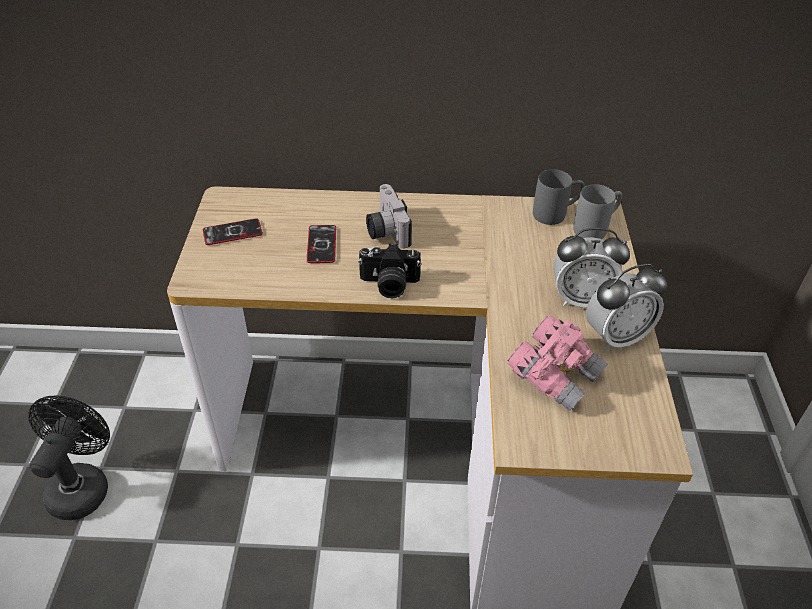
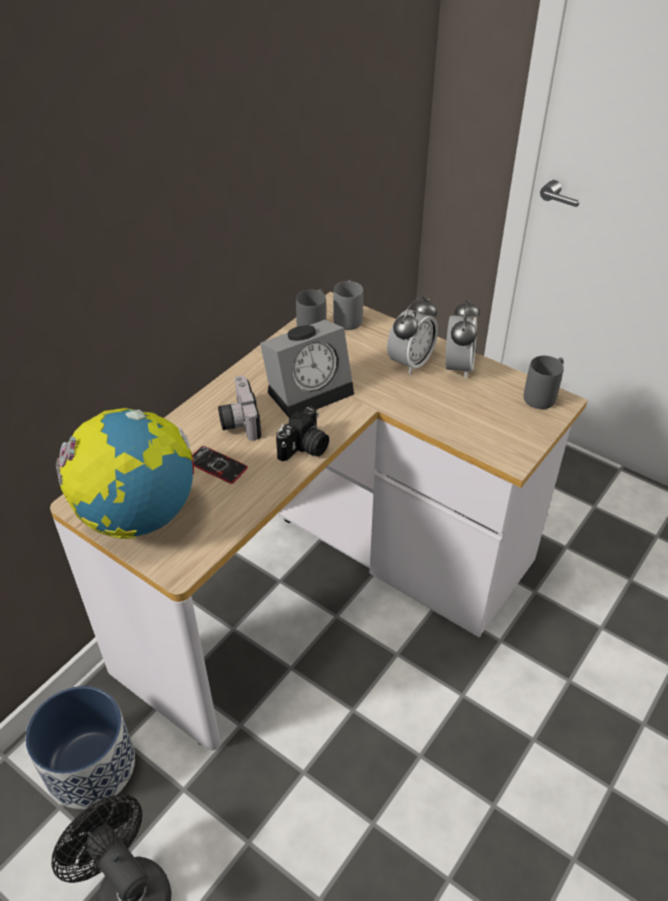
camera: 55 degrees left, 0 degrees up
(164, 404) = (91, 765): none -> planter
(232, 233) = (139, 516): phone -> globe
(385, 230) = (238, 421): camera -> camera turned 60 degrees clockwise
(468, 252) = (310, 390): none -> alarm clock
(554, 375) = (468, 412): pink binoculars -> none
(653, 428) = (543, 395): none -> grey mug

